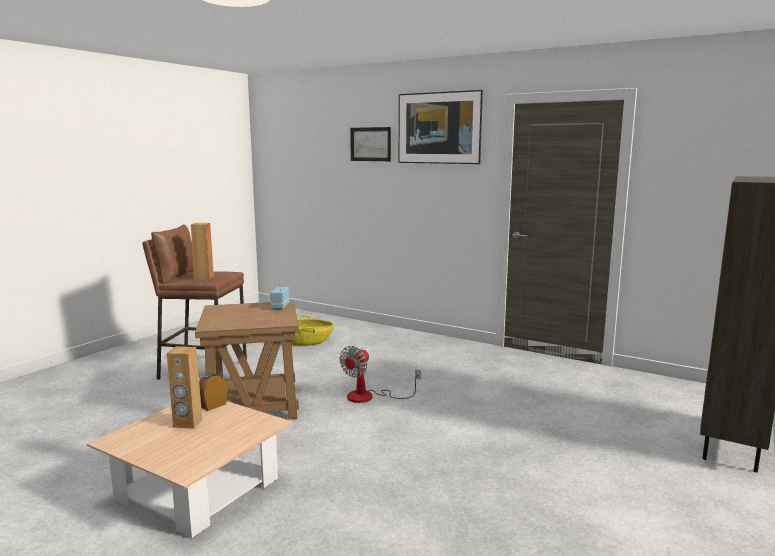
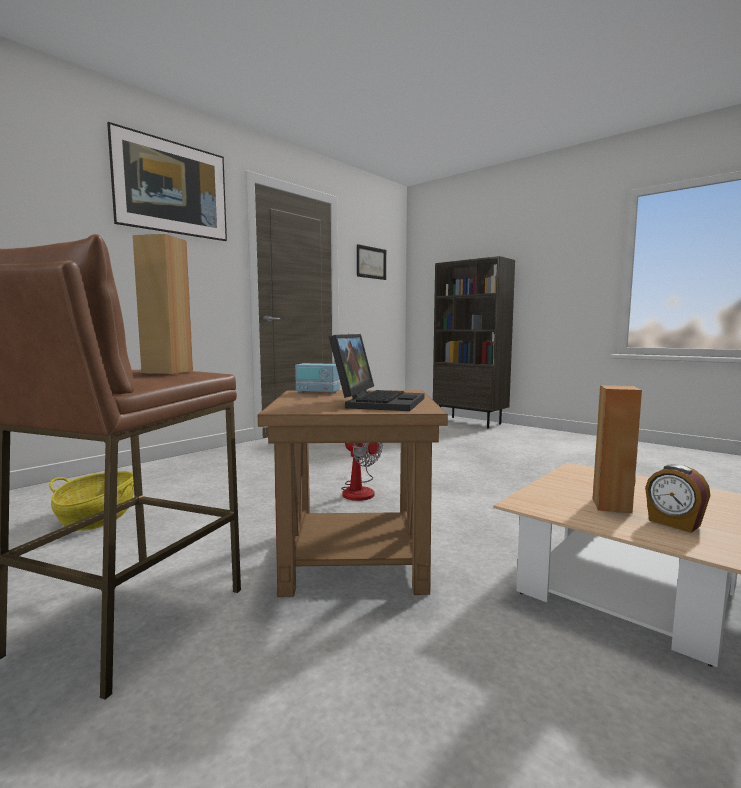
camera: 80 degrees left, 5 degrees down
(213, 405) = (540, 495): alarm clock -> alarm clock (673, 523)
(237, 319) = (377, 402): none -> laptop
(370, 144) = (54, 185): picture -> picture (371, 262)

